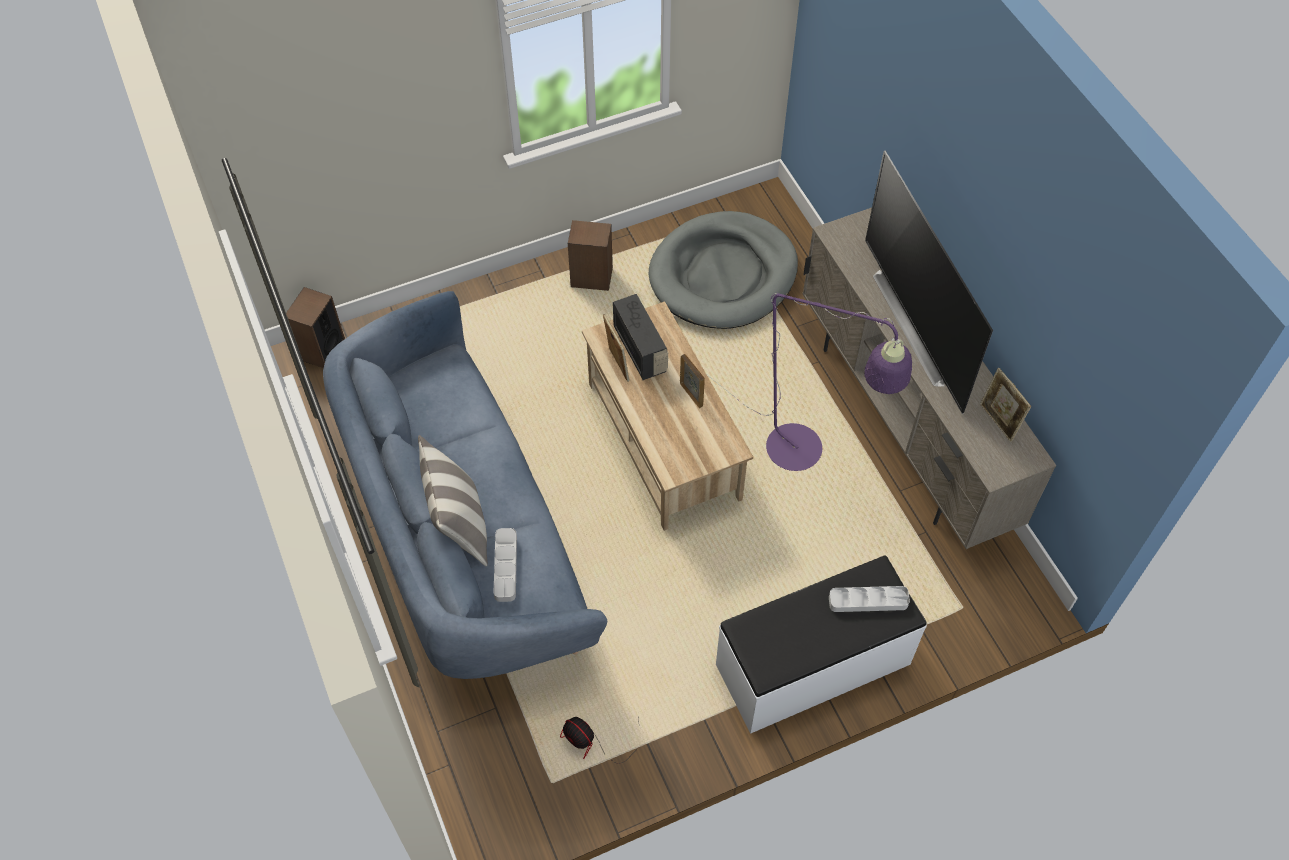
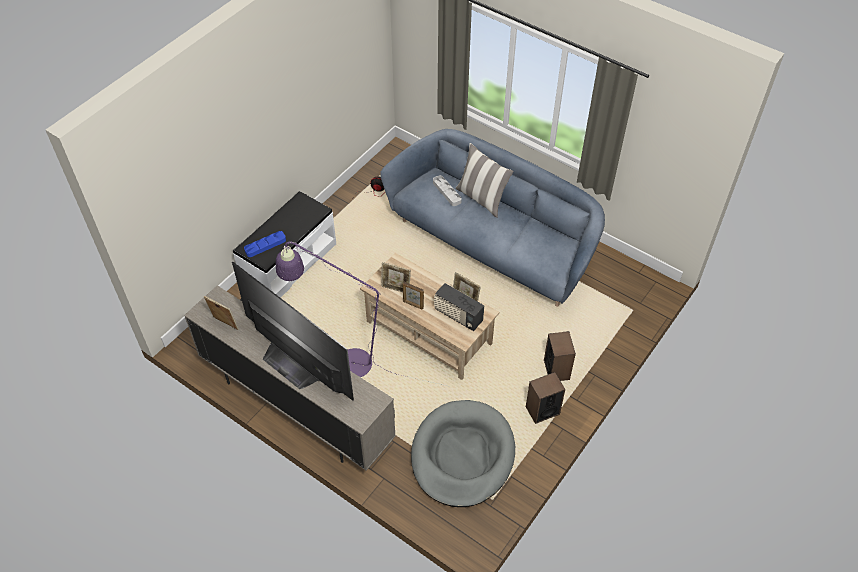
camera: 150 degrees right, 5 degrees down
(321, 349) = (650, 292): speaker -> speaker (556, 369)
(701, 429) = (396, 289): none -> picture frame
(868, 601) = (265, 245): grey tray -> blue tray

